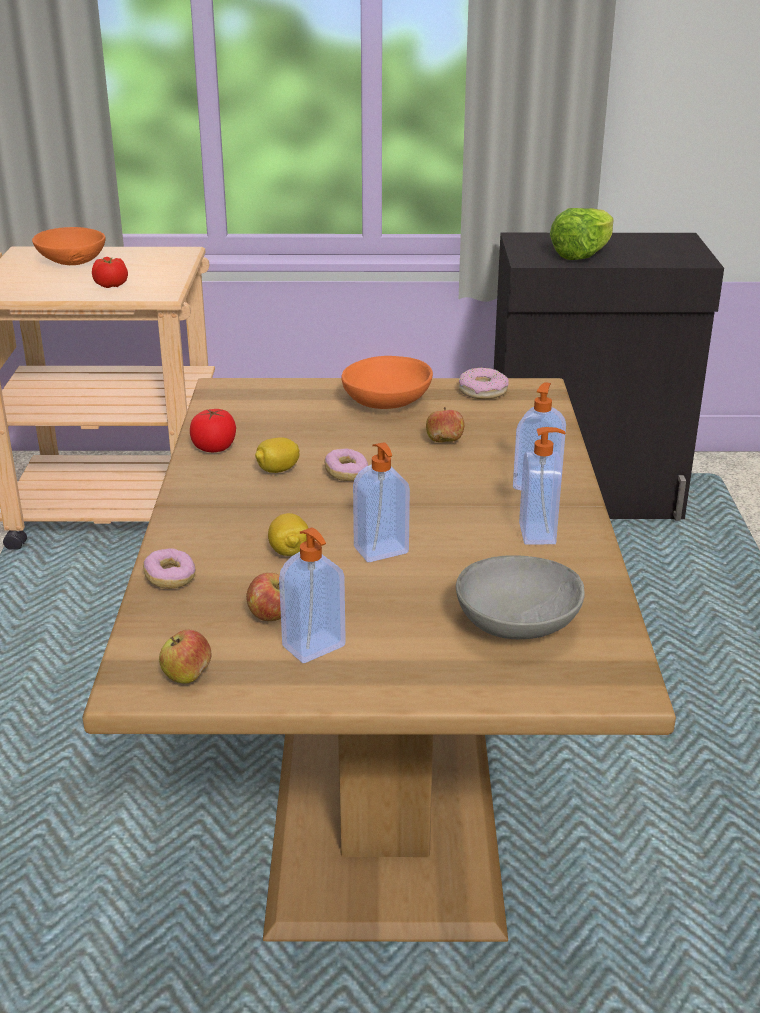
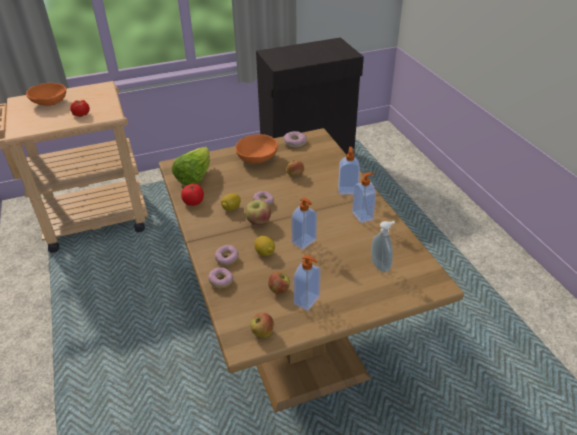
camera: 20 degrees left, 10 degrees up
(208, 546) = (227, 259): none -> donut
(313, 501) = (258, 222): none -> apple
(516, 624) = (381, 265): grey bowl -> soap dispenser
(582, 254) = (300, 58): lettuce -> lettuce (194, 177)

